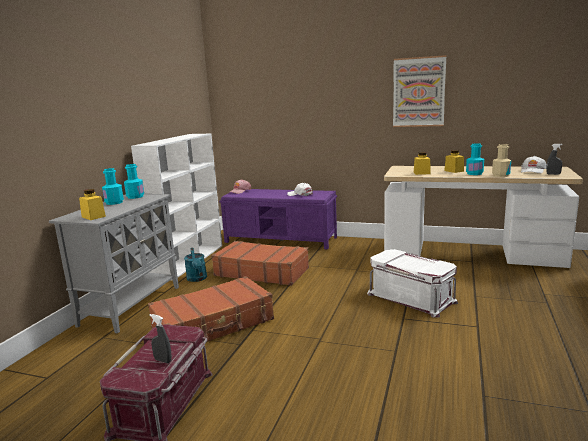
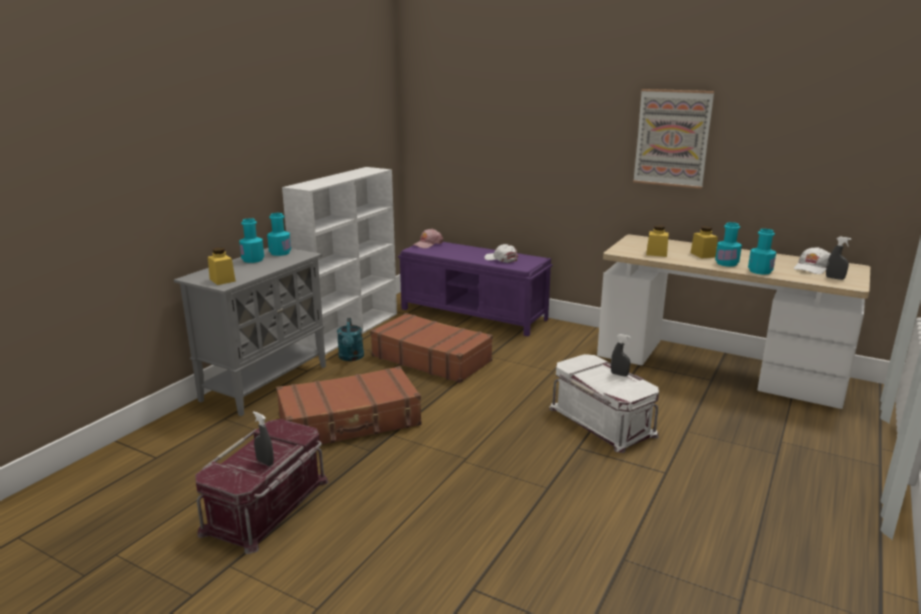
camera: 10 degrees right, 5 degrees up
(420, 259) = (619, 374): none -> grey spray bottle
(500, 175) = (760, 271): beige bottle -> turquoise bottle

